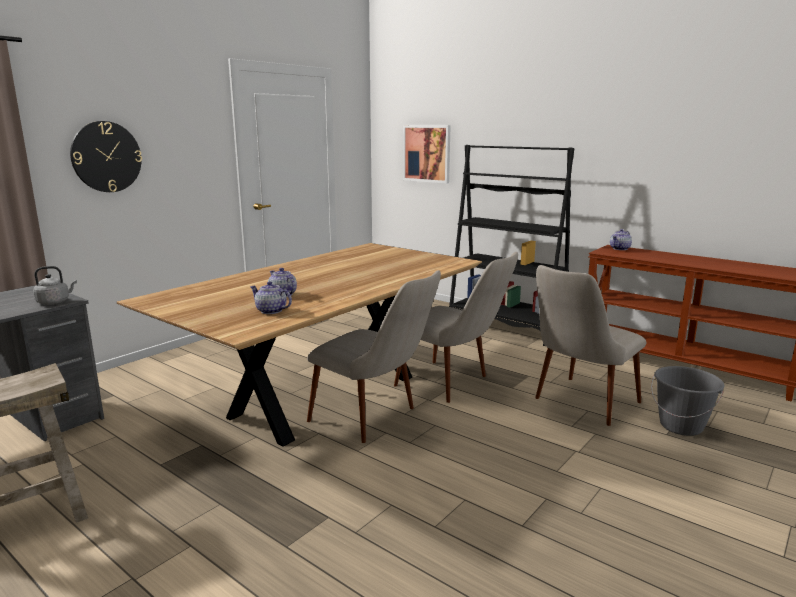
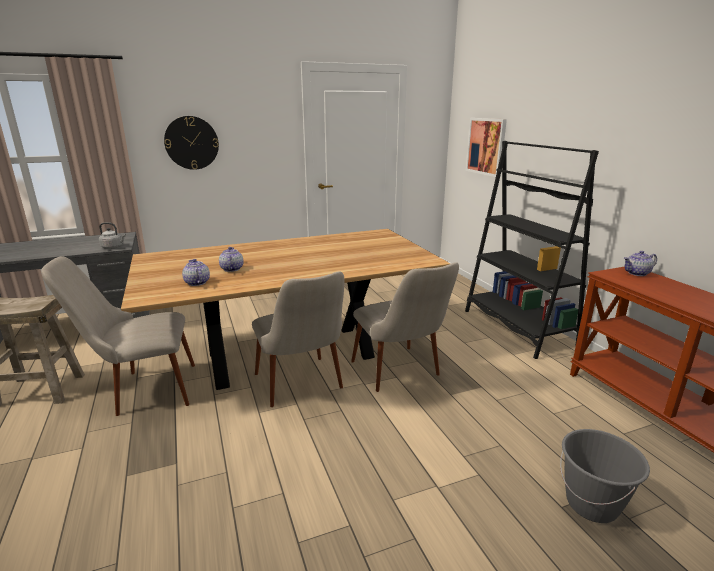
camera: 30 degrees right, 5 degrees up
(579, 406) = (496, 436): beige chair -> beige chair (141, 390)

